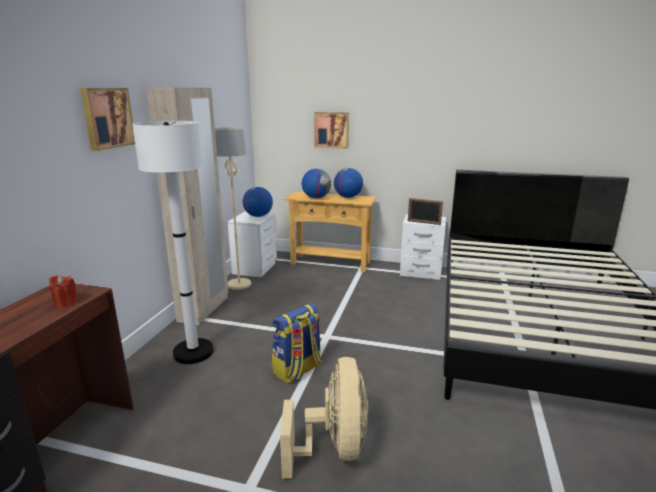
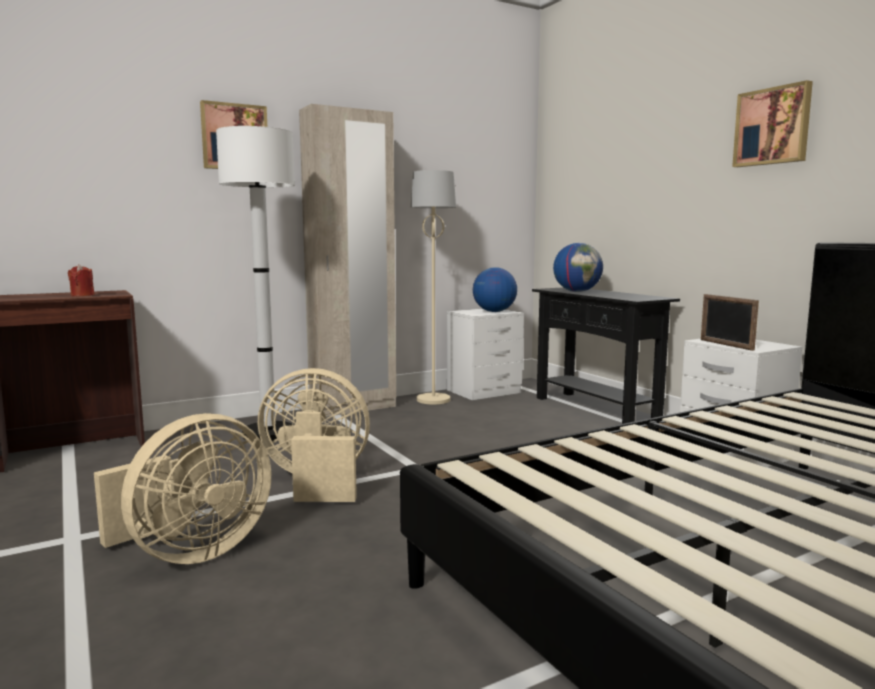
camera: 45 degrees right, 10 degrees down
(298, 370) = (317, 482): backpack -> beige fan
(330, 263) = (595, 409): beige console table -> black console table
(331, 130) = (625, 184): picture -> picture (773, 126)
(348, 197) = (627, 295): globe -> none

